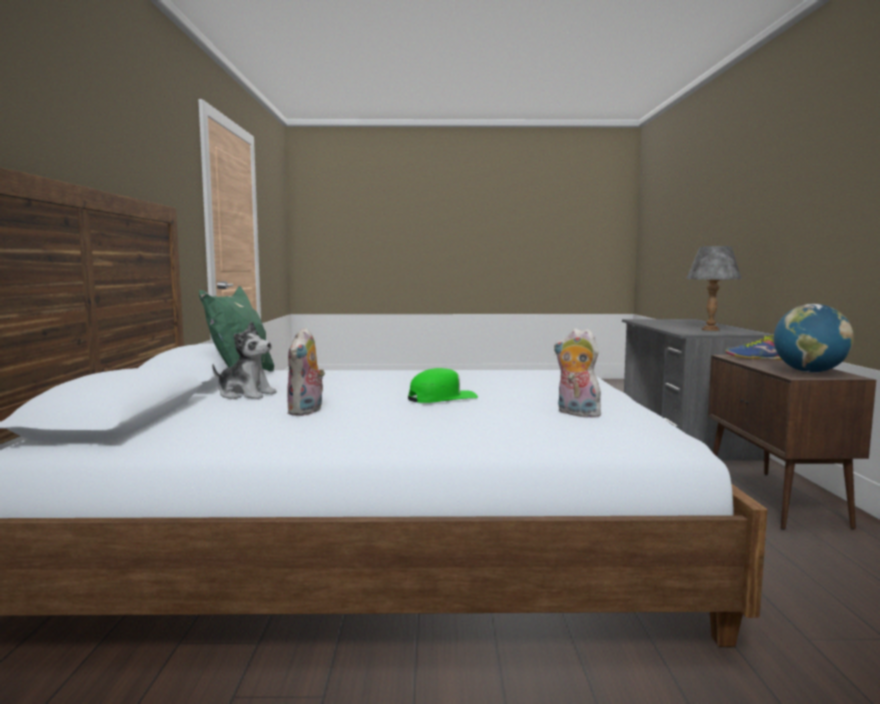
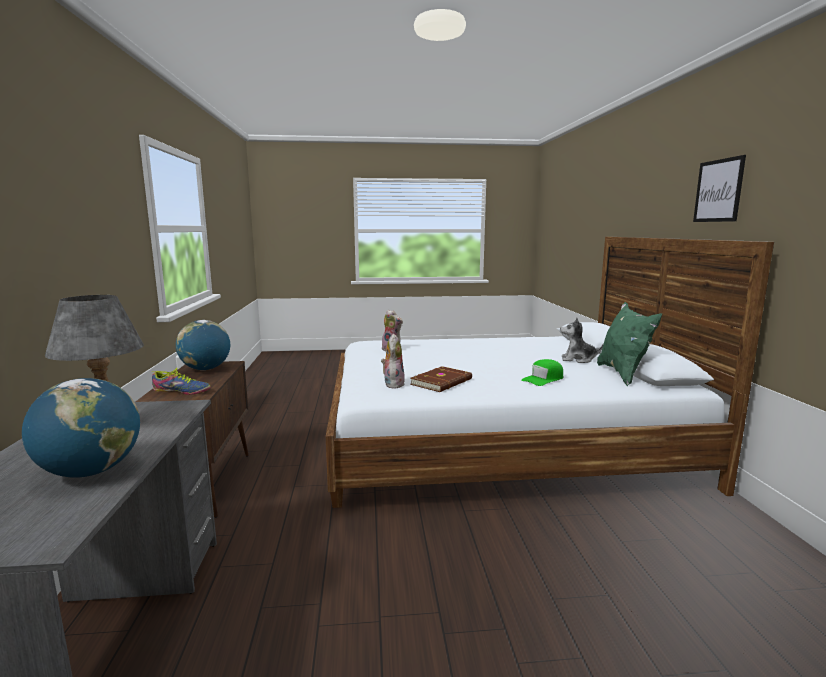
camera: 175 degrees right, 5 degrees up
(105, 129) = (718, 190): none -> picture
(306, 412) = (520, 349): plush toy -> plush toy (393, 384)
(442, 398) = (461, 357): green cap -> green cap (543, 379)
(485, 376) = (442, 382): none -> brown book
(666, 324) = (91, 471): none -> globe

